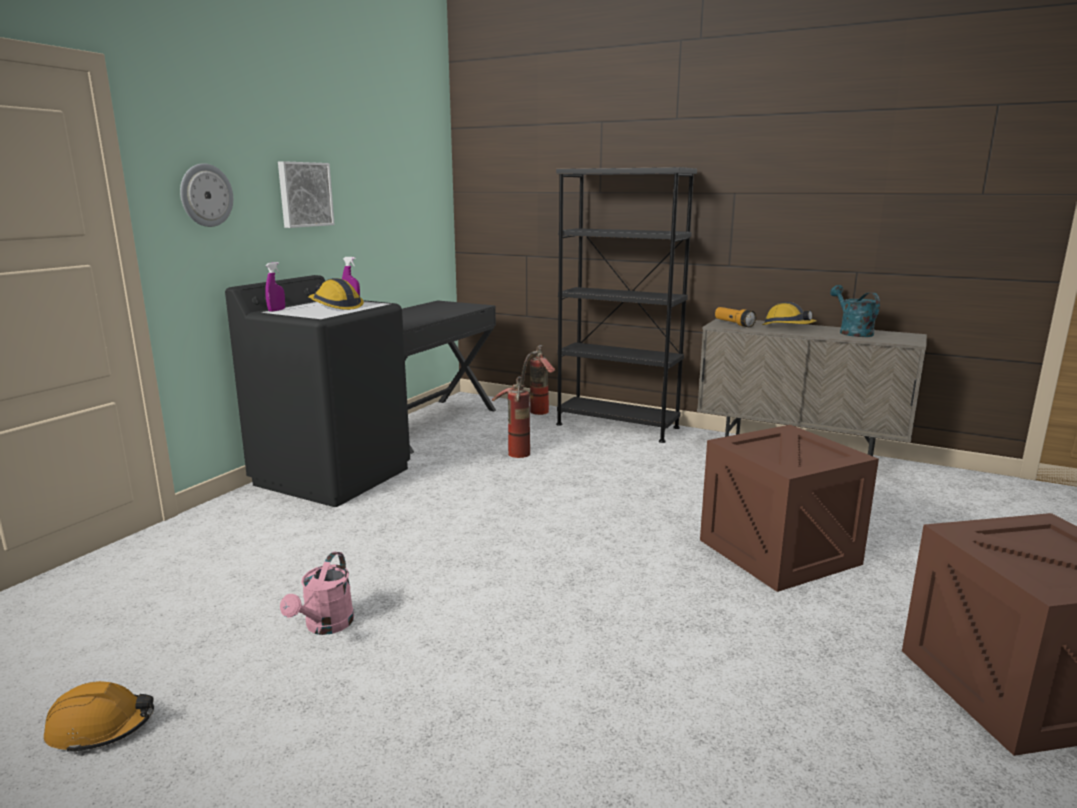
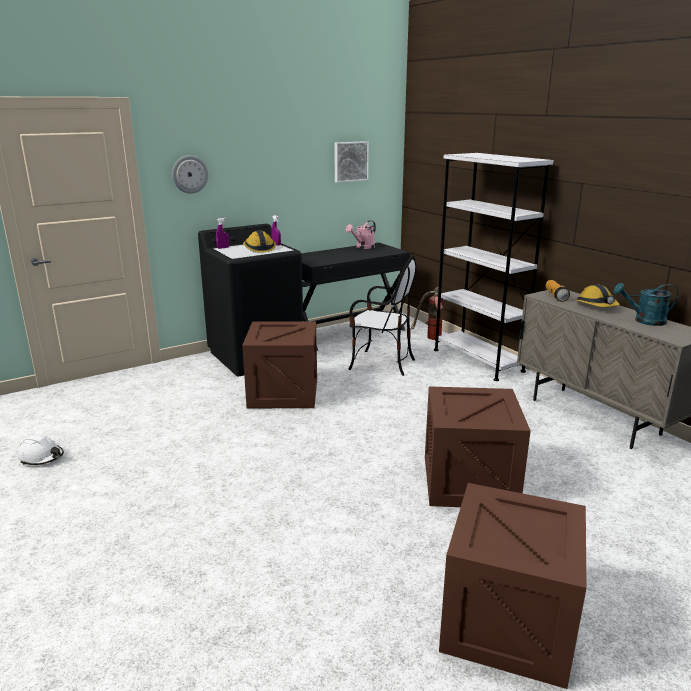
camera: 30 degrees right, 5 degrees up
(101, 727) = (41, 457): orange hard hat -> white hard hat
(304, 194) = (263, 170): picture -> picture (350, 161)
(325, 626) = (164, 442): pink watering can -> pink watering can (363, 247)
(431, 512) = (283, 393): none -> crate
(515, 451) = (381, 364): fire extinguisher -> chair
(617, 426) = (477, 360): black bookcase -> white bookcase
(852, 332) = (644, 321): turquoise watering can -> turquoise watering can turned 105 degrees counterclockwise

